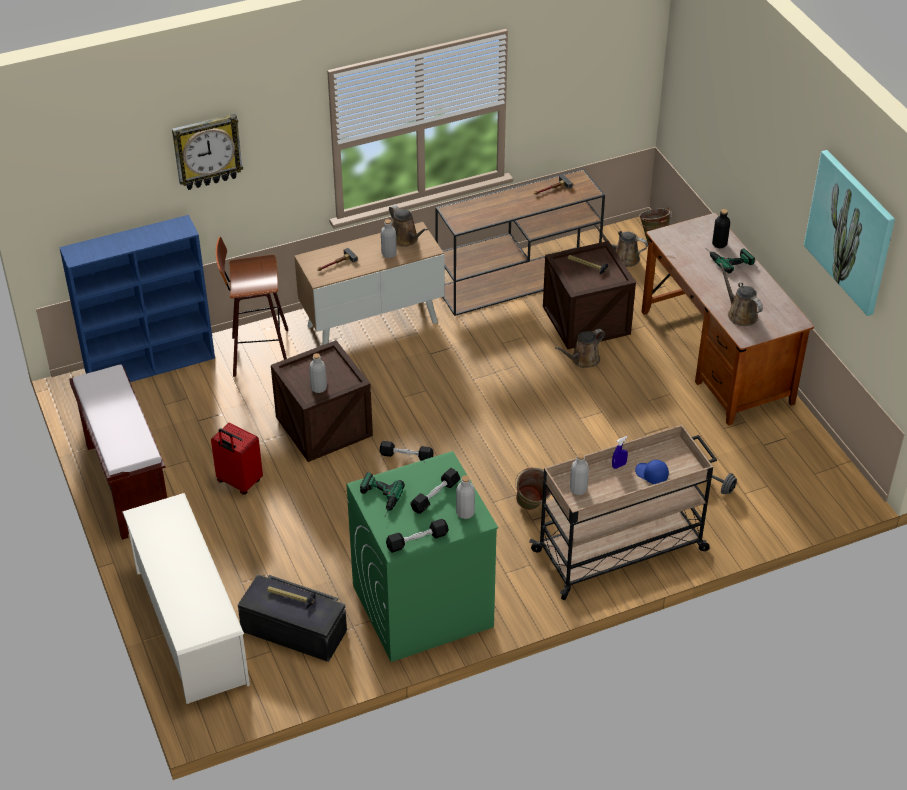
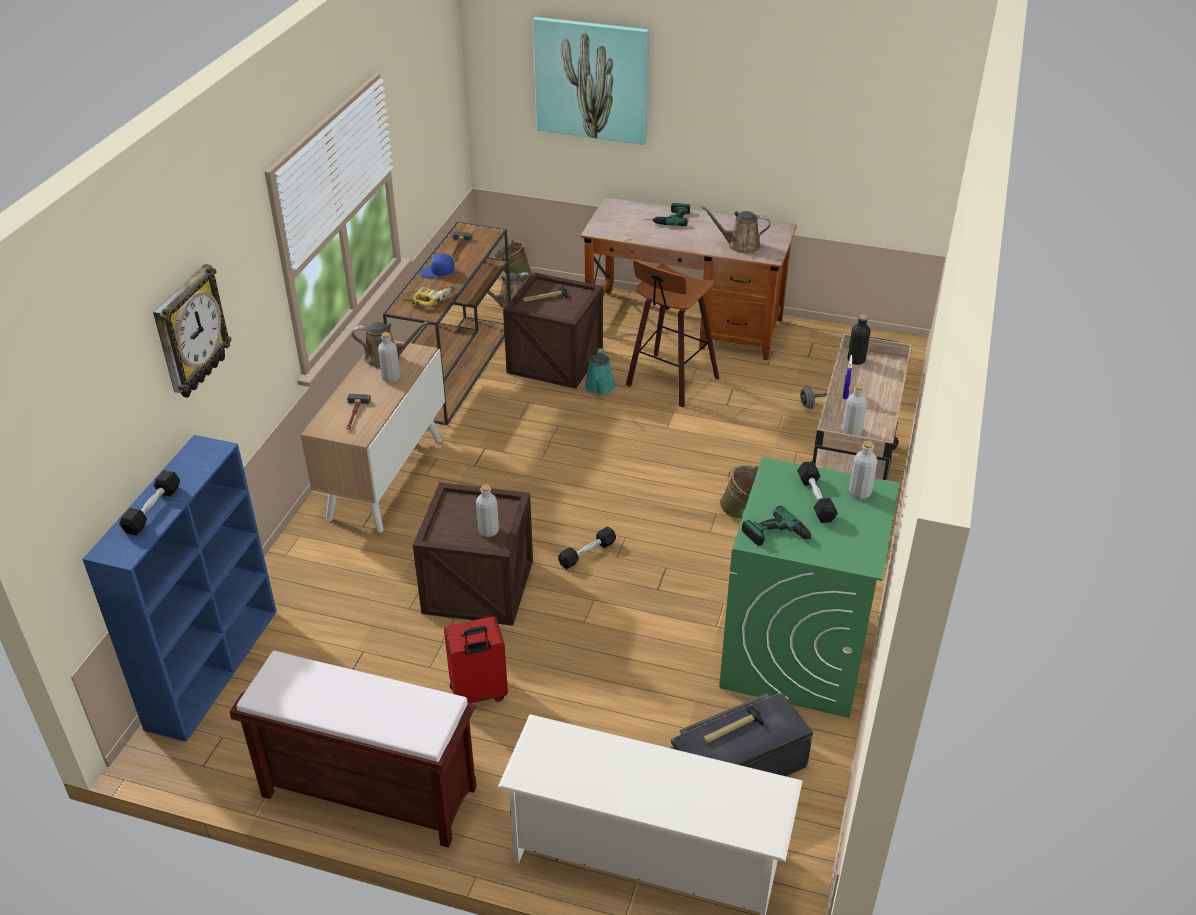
camera: 50 degrees left, 5 degrees down
(258, 354) = (316, 576): stool -> stool (669, 382)
(417, 541) = (869, 543): black dumbbell -> black dumbbell (152, 510)
(477, 214) = (430, 298): none -> power drill
(583, 360) = (599, 388): brown watering can -> turquoise watering can
(651, 475) = (875, 385): blue cap -> blue cap (437, 272)
(719, 244) = (645, 213): black bottle -> black bottle (856, 360)
(851, 231) = (829, 98): picture -> picture (592, 80)

